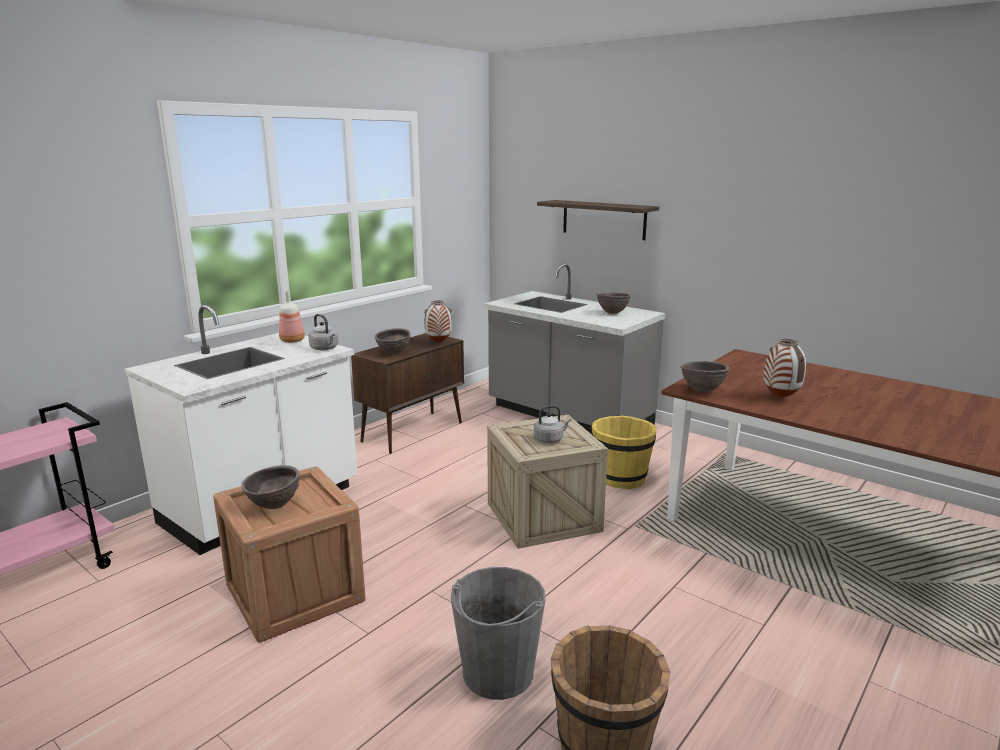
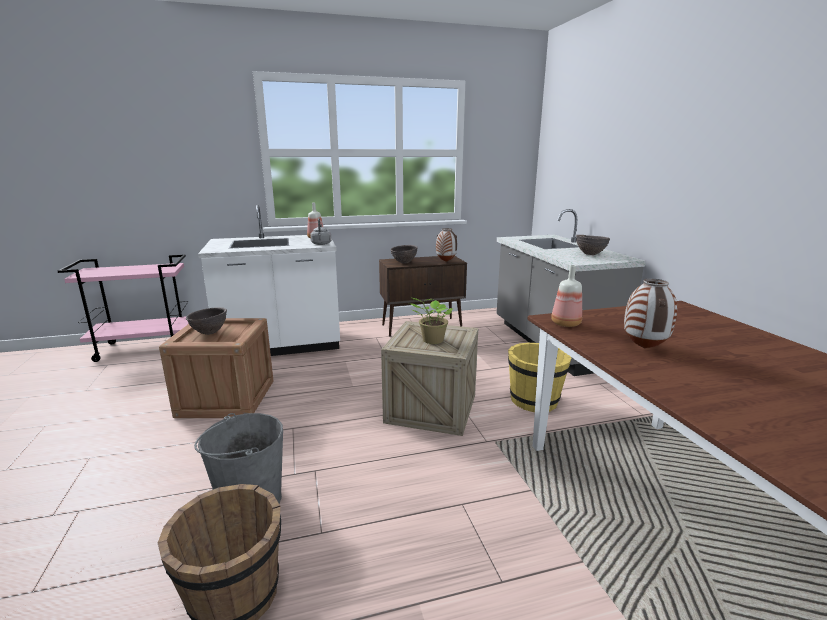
camera: 35 degrees right, 0 degrees up
(550, 439) = (431, 340): grey kettle -> potted plant
(603, 219) = (608, 168): shelf -> none
(702, 391) = (565, 324): brown bowl -> bottle

